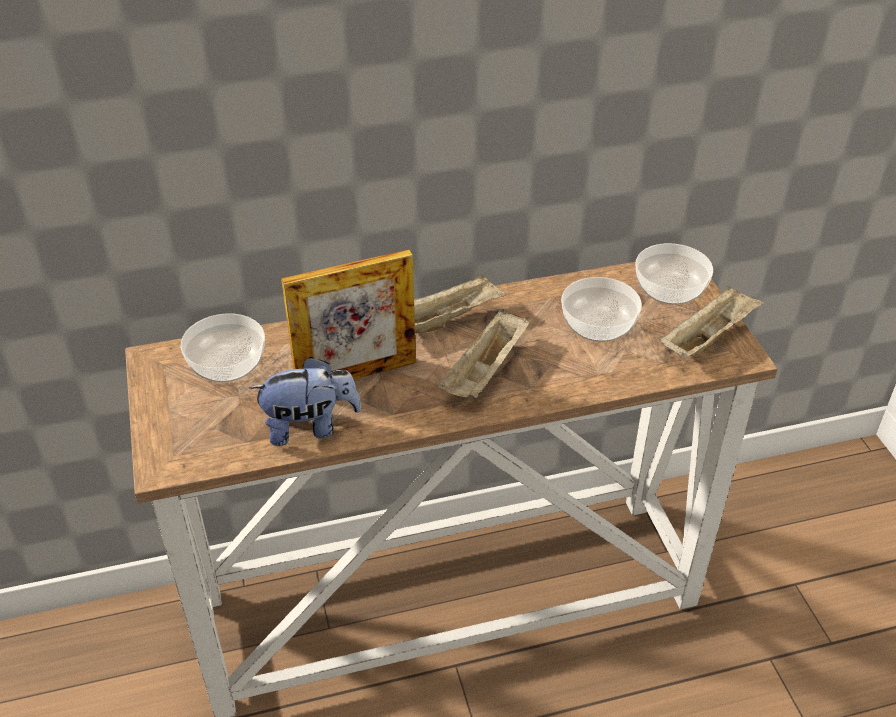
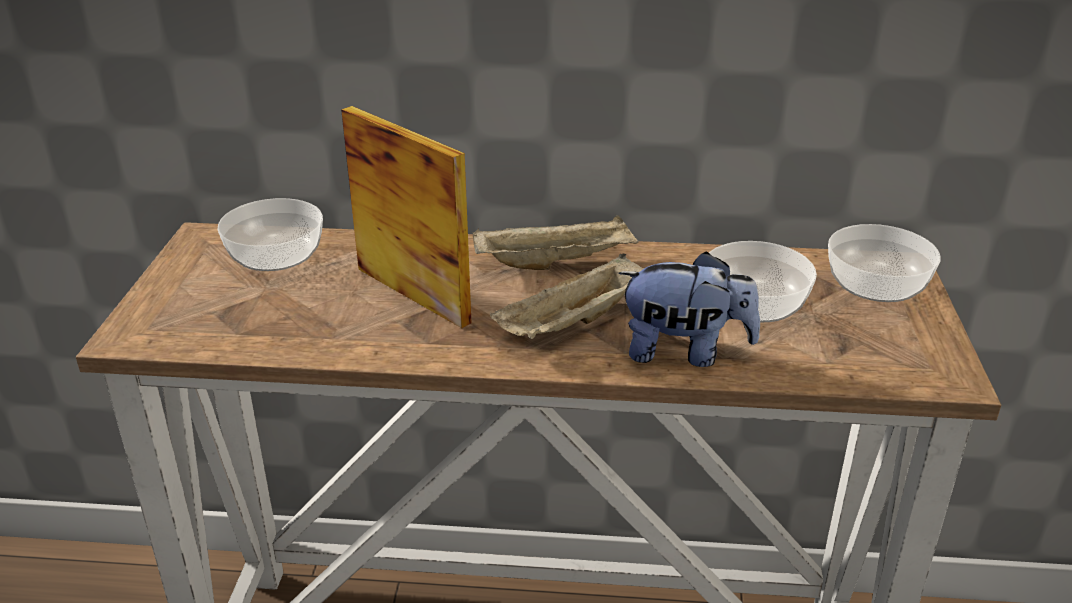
camera: 20 degrees right, 10 degrees down
(310, 427) = (320, 334): plush toy -> plush toy (684, 352)
(356, 375) = (412, 295): picture frame -> picture frame turned 135 degrees counterclockwise
(707, 337) = (906, 347): beige tray -> none

